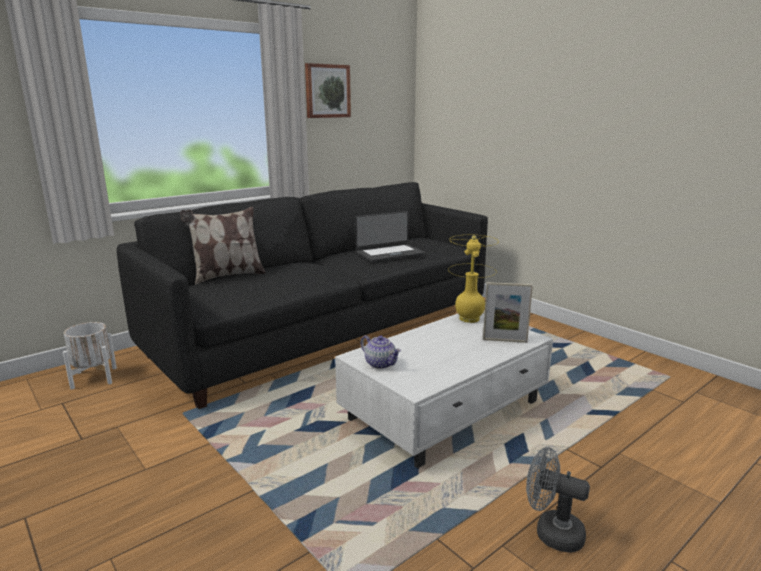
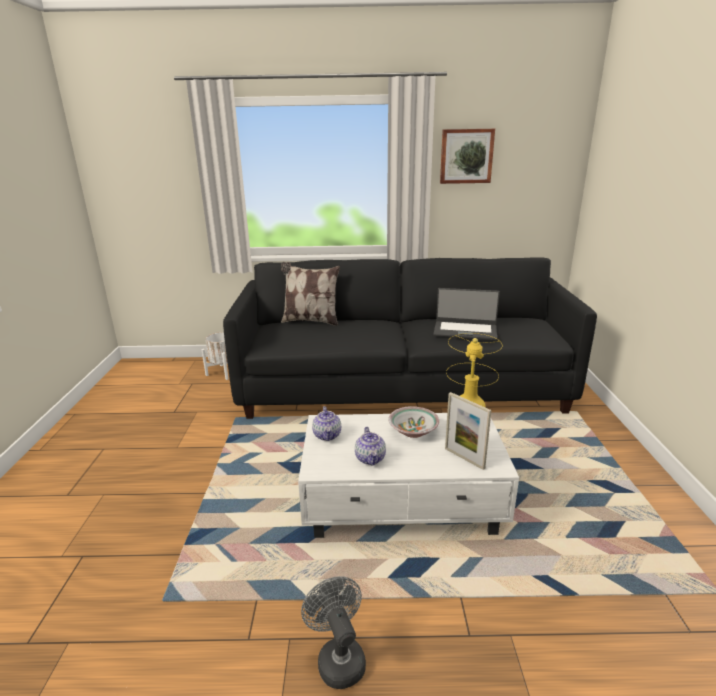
camera: 40 degrees right, 5 degrees up
(442, 337) = (413, 431): none -> bowl
(444, 365) = (371, 459): none -> teapot

